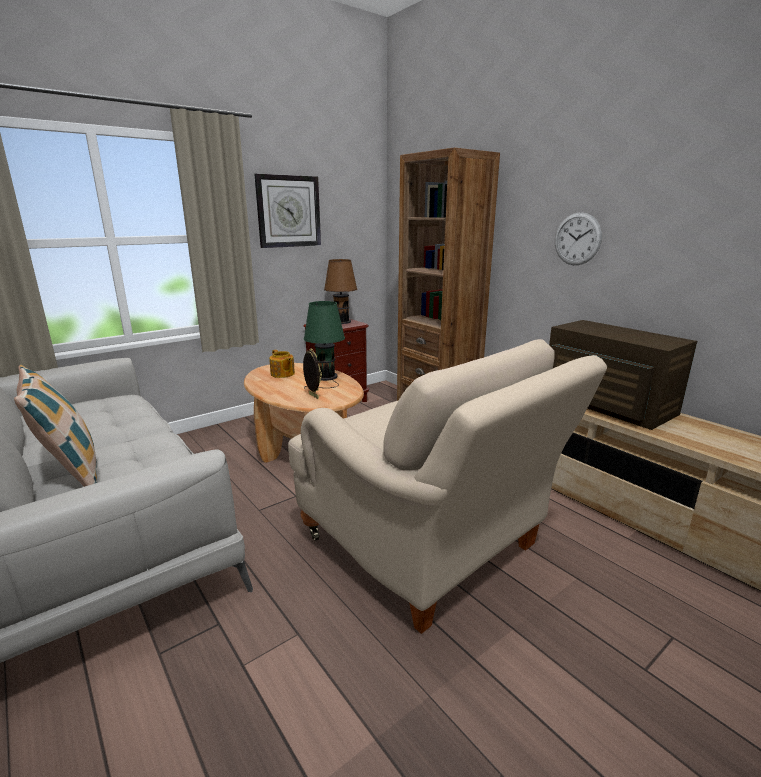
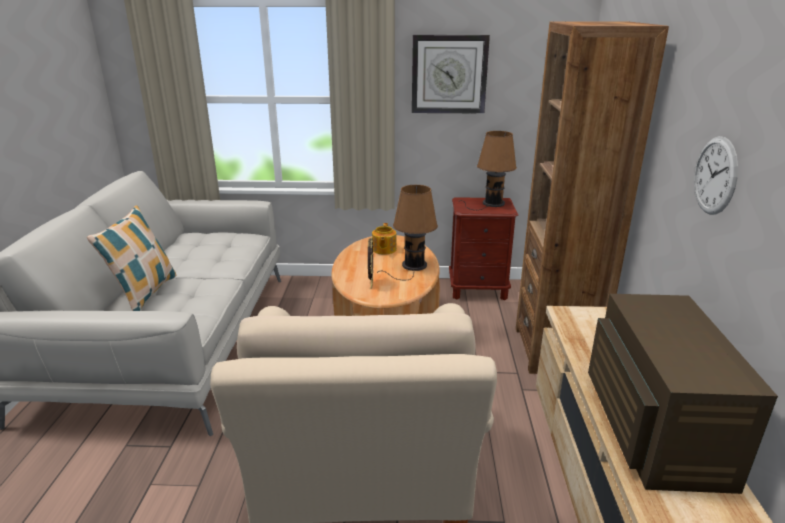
camera: 40 degrees right, 5 degrees up
(325, 378) = (412, 266): green table lamp -> brown table lamp

